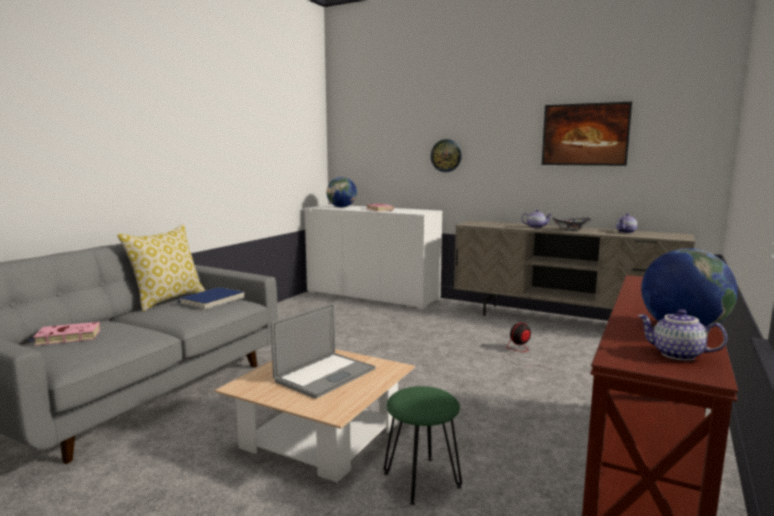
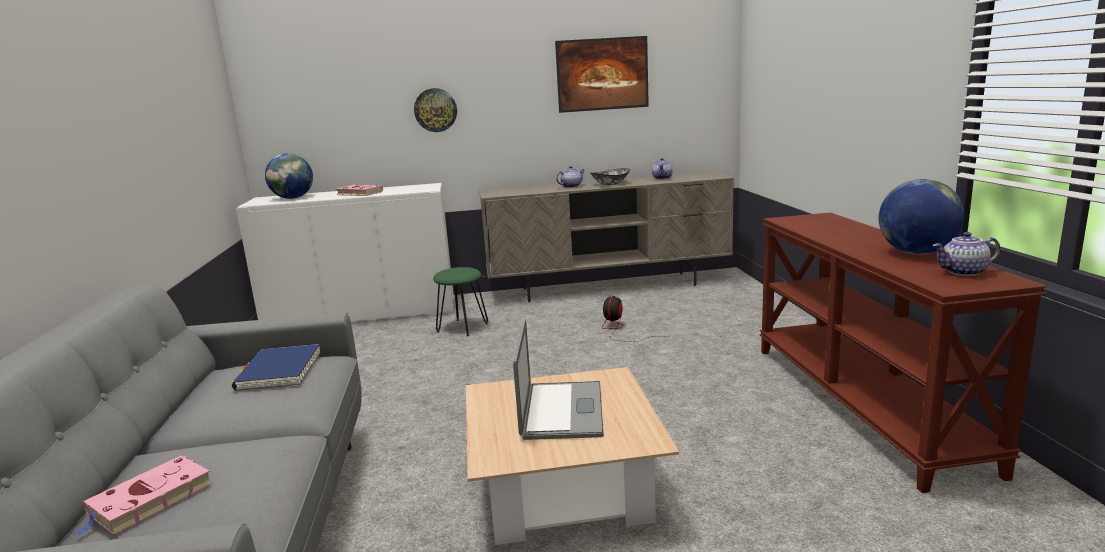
camera: 35 degrees left, 5 degrees up
(168, 299) = (190, 392): pillow -> none
(422, 479) = (719, 480): green stool -> green stool (463, 327)

